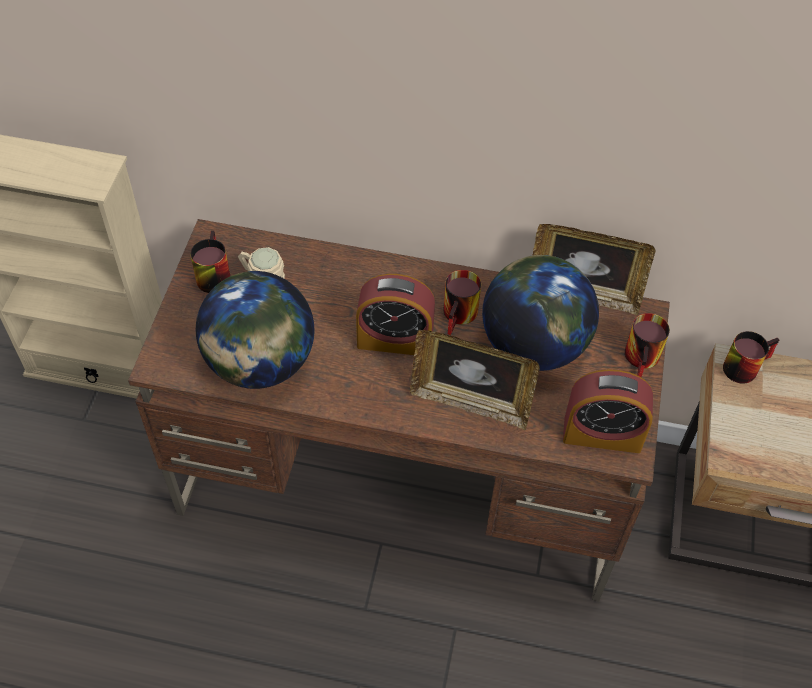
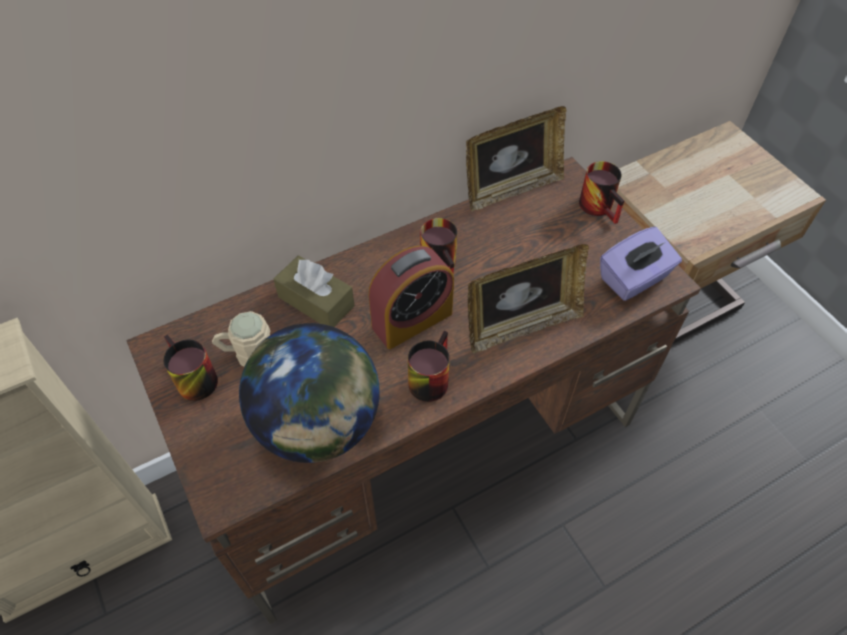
camera: 40 degrees left, 0 degrees up
(342, 278) = (316, 301): none -> brown tissue box
(534, 345) = (518, 249): globe -> none
(602, 434) = (634, 279): alarm clock -> purple tissue box
(743, 364) = (635, 177): mug -> mug (428, 376)

